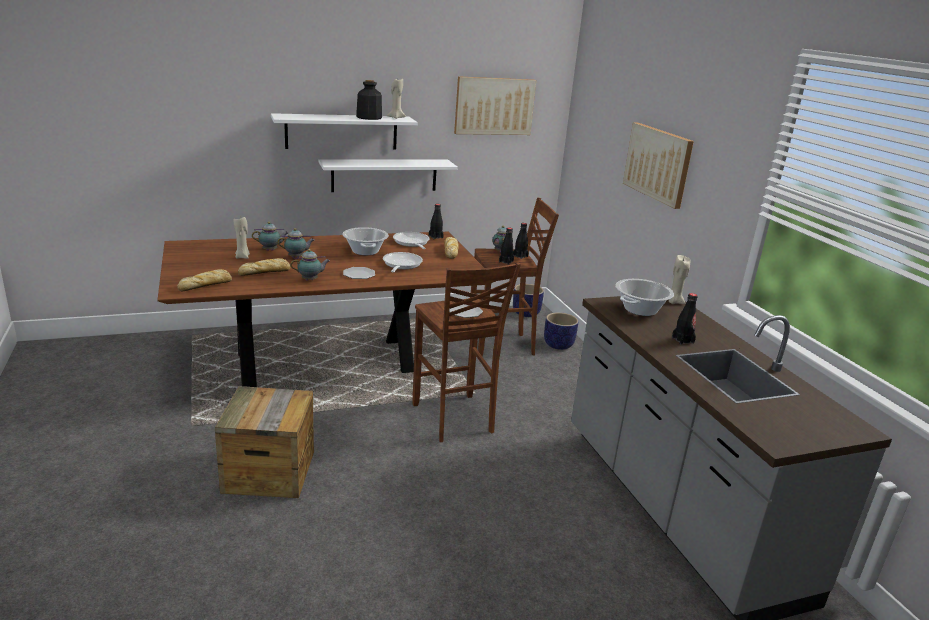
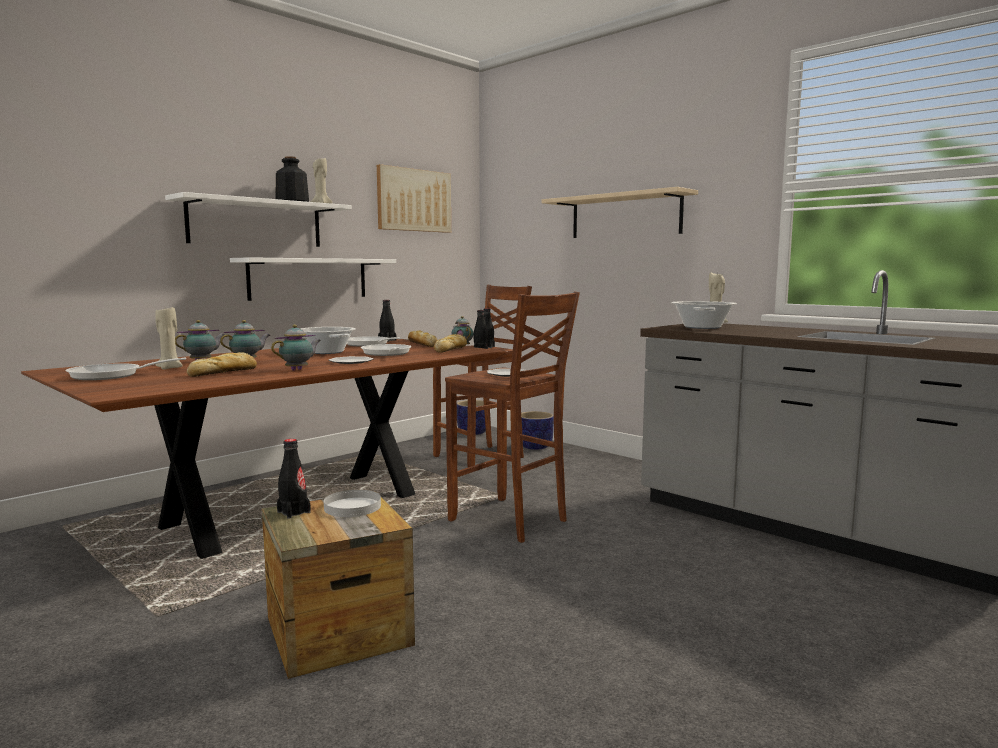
camera: 25 degrees left, 15 degrees down
(201, 261) = (112, 375): none -> frying pan
(206, 285) = (153, 386): bread -> bread (451, 349)
(284, 401) = (352, 507): none -> white plate
(658, 163) = (625, 216): picture -> beige shelf
(682, 340) = (779, 332): black bottle -> black bottle (293, 512)

